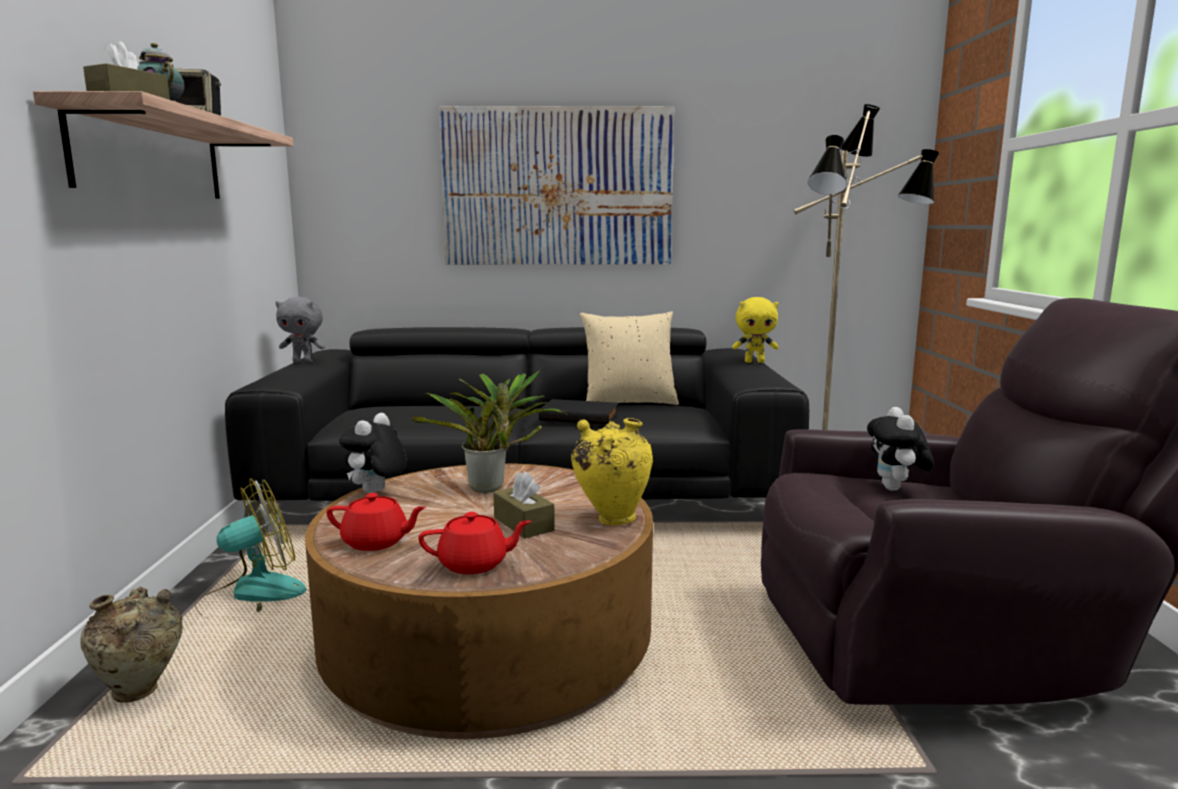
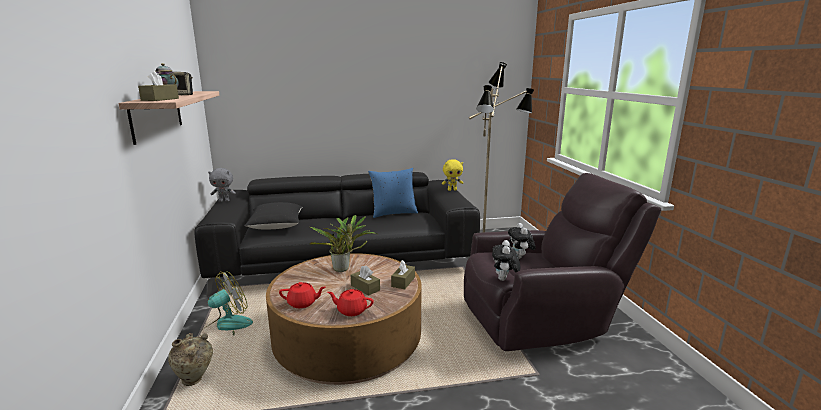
camera: 10 degrees left, 5 degrees up
(376, 493) = (290, 276): plush toy -> plush toy (504, 279)
(390, 411) = (276, 226): none -> black pillow
(474, 564) = (351, 310): red teapot -> red teapot turned 150 degrees counterclockwise
(557, 187) = (350, 102): picture -> none
(580, 416) = (373, 224): black book -> none
(612, 519) = (403, 282): yellow vase -> brown tissue box
(628, 403) = (393, 213): beige pillow -> blue pillow

